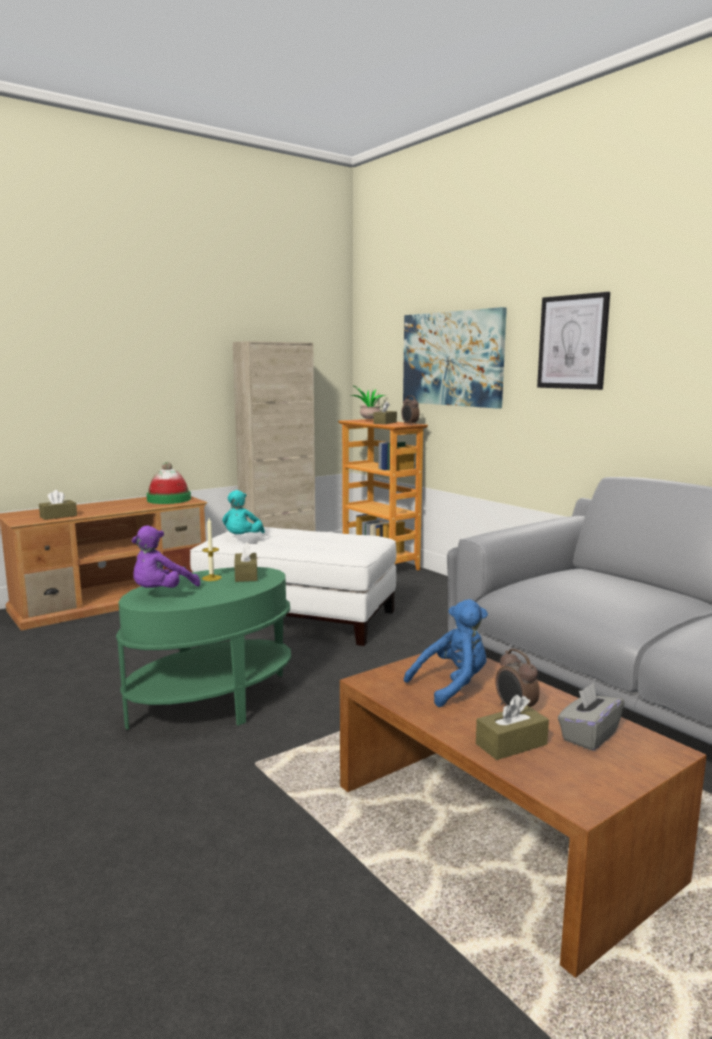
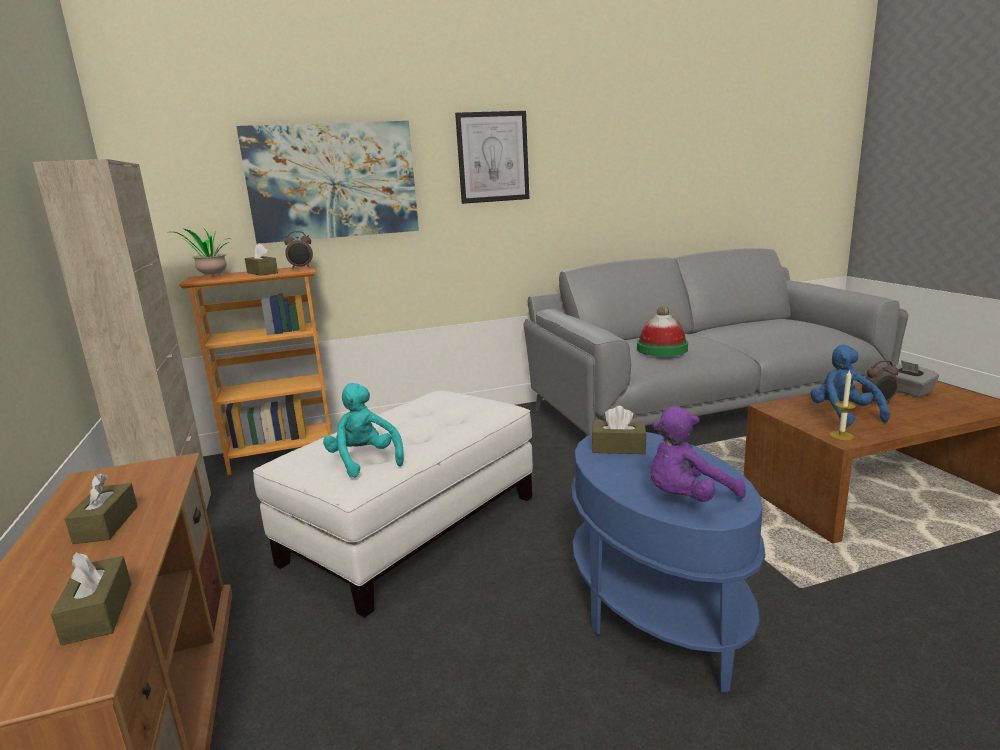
camera: 70 degrees left, 5 degrees up
(161, 593) = (687, 498): purple plush toy -> purple plush toy turned 105 degrees clockwise
(169, 499) = (123, 483): hat -> hat (662, 349)
(211, 578) = (624, 467): candle -> candle (841, 435)
(212, 703) = (655, 611): green side table -> blue side table
(242, 539) = (364, 461): turquoise plush toy -> turquoise plush toy turned 150 degrees counterclockwise
(511, 744) = (934, 410): brown tissue box -> brown tissue box (106, 524)

